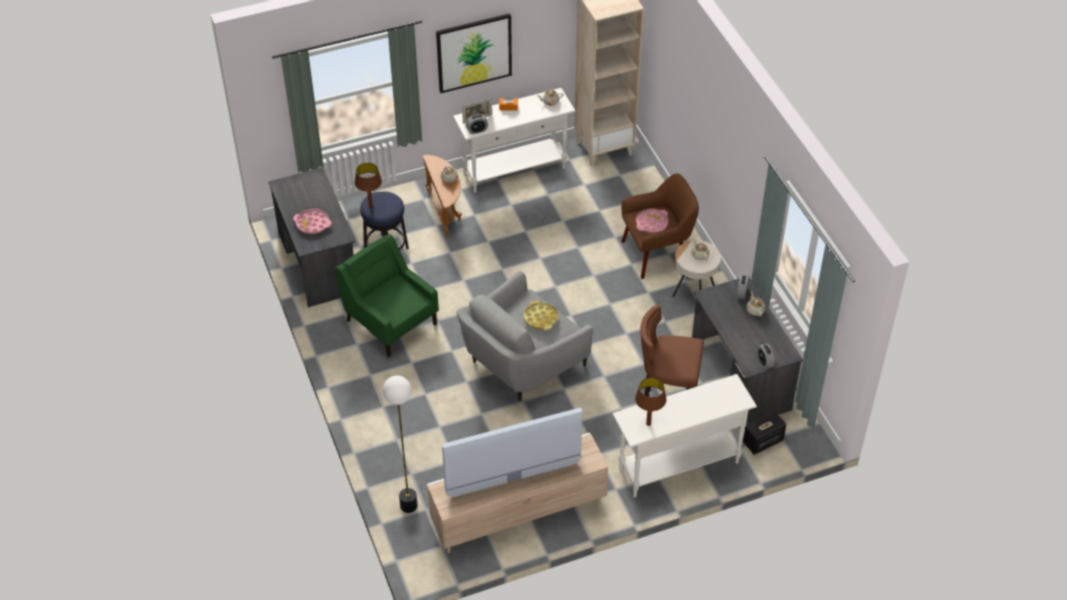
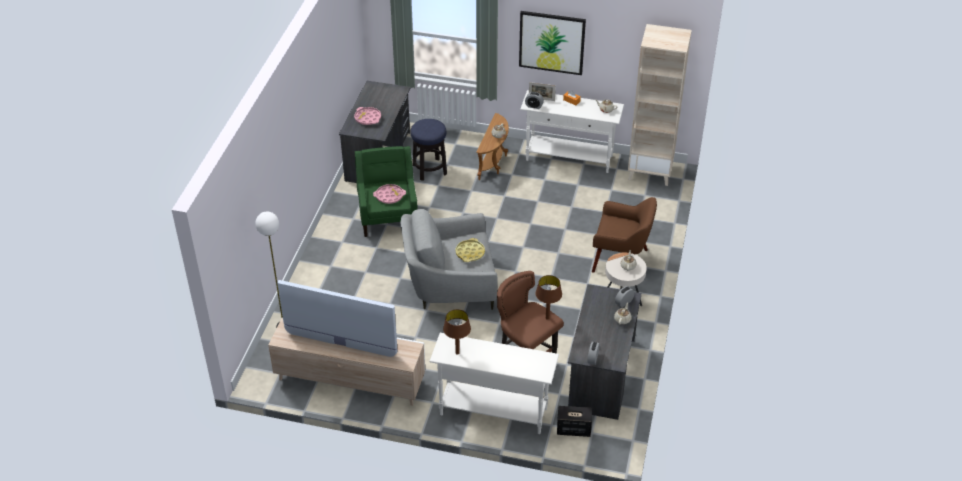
camera: 35 degrees right, 5 degrees down
(371, 207) = (419, 126): brown table lamp -> brown table lamp (547, 318)
(651, 223) = (615, 229): pink tray -> pink tray (389, 196)

